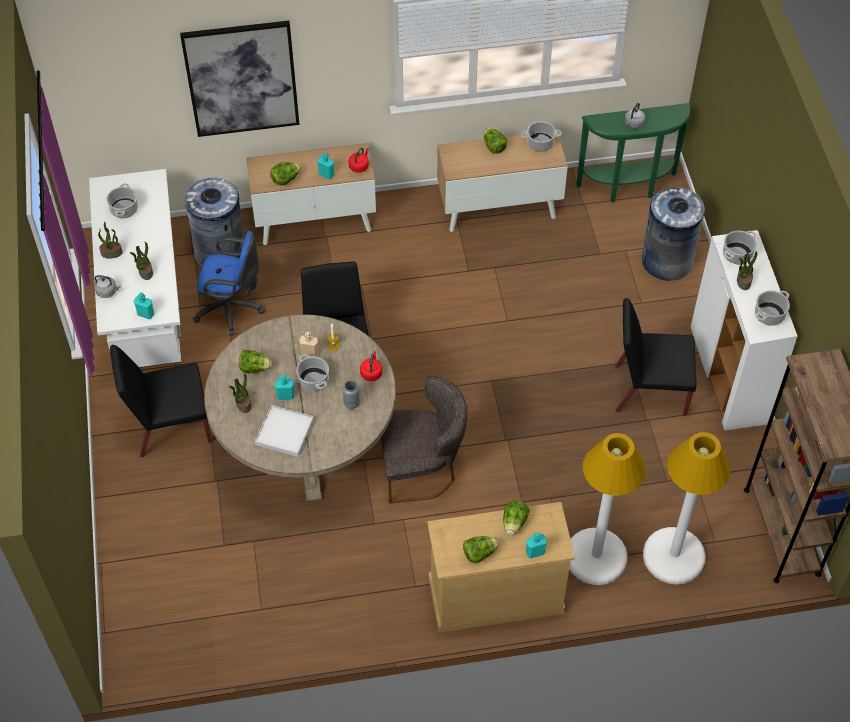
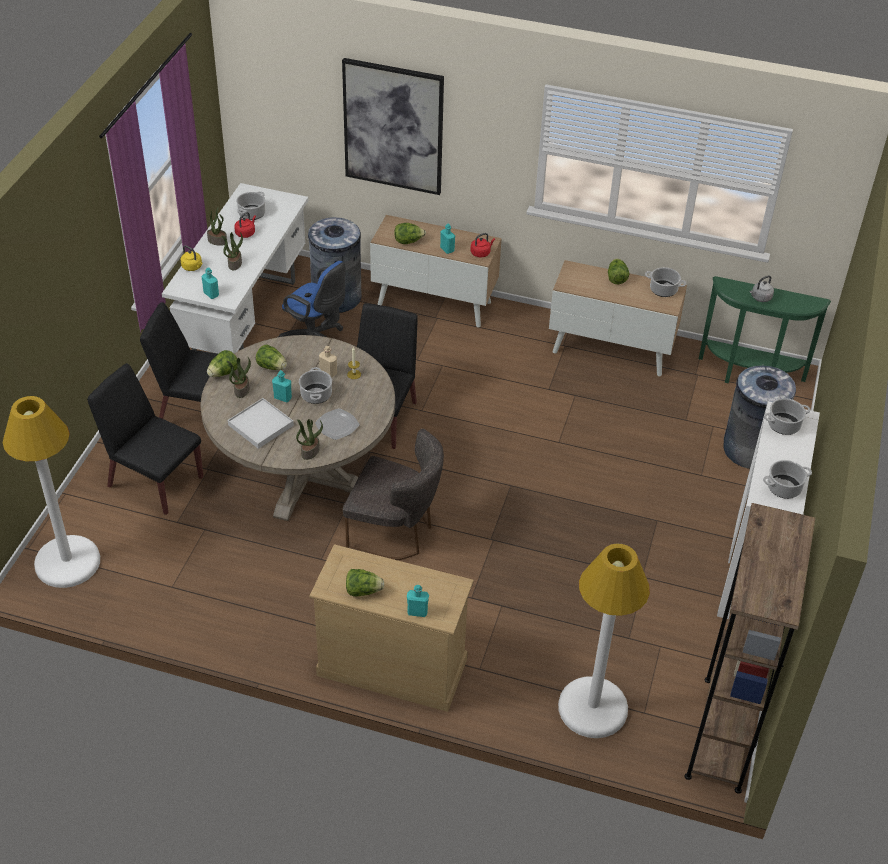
camera: 25 degrees right, 10 degrees down
(108, 292) = (193, 267): grey kettle -> yellow kettle
(351, 403) = (336, 425): grey vase -> plate
(371, 373) = (372, 408): red kettle -> red kettle (246, 233)
(514, 523) = (415, 579): lettuce -> lettuce (223, 373)
(595, 557) = (512, 675): white floor lamp -> white floor lamp (67, 562)
(649, 390) = (661, 552): black chair -> black chair (154, 481)
(743, 281) = (775, 449): potted plant -> potted plant (310, 451)

